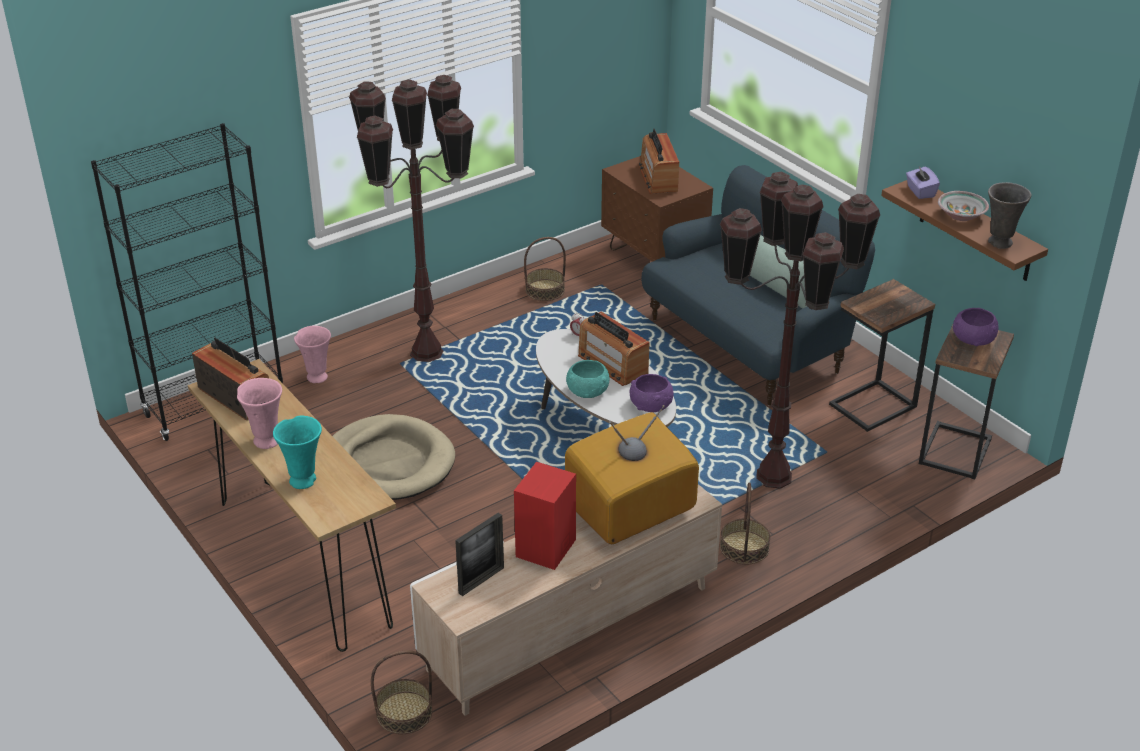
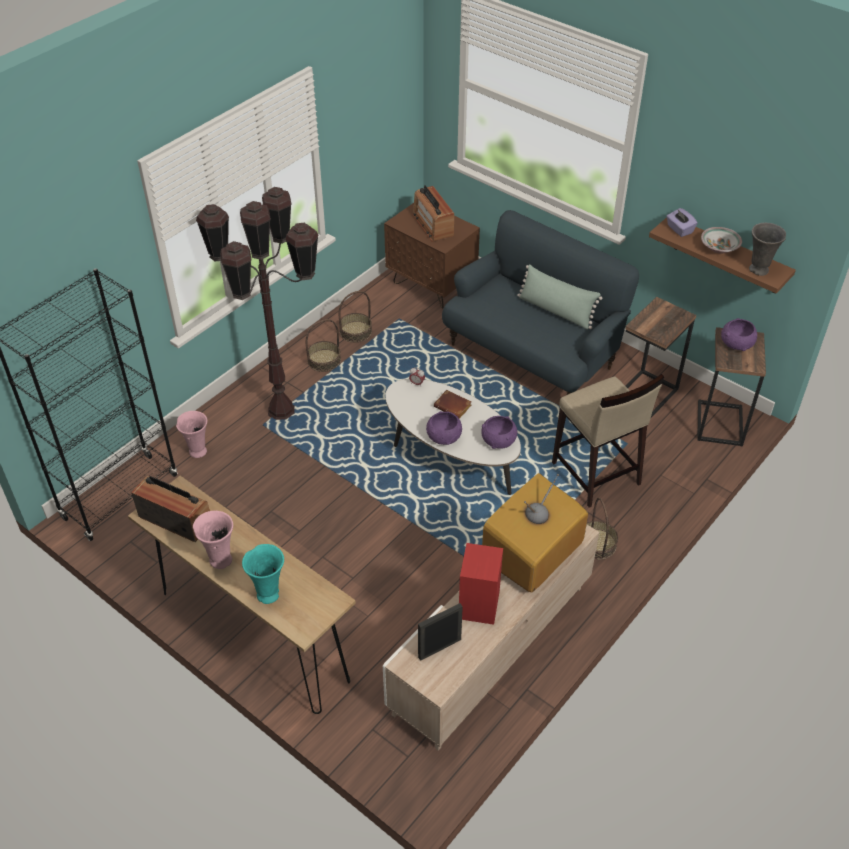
camera: 15 degrees left, 10 degrees up
(389, 463) = (289, 523): beige dog bed -> none
(404, 712) = (389, 759): basket -> basket (324, 360)
(481, 580) = (439, 648): picture frame -> picture frame turned 150 degrees counterclockwise
(587, 391) = (444, 436): turquoise bowl -> purple bowl
(612, 364) = (454, 406): radio -> brown book
(773, 477) = (595, 474): brown floor lamp -> beige stool

